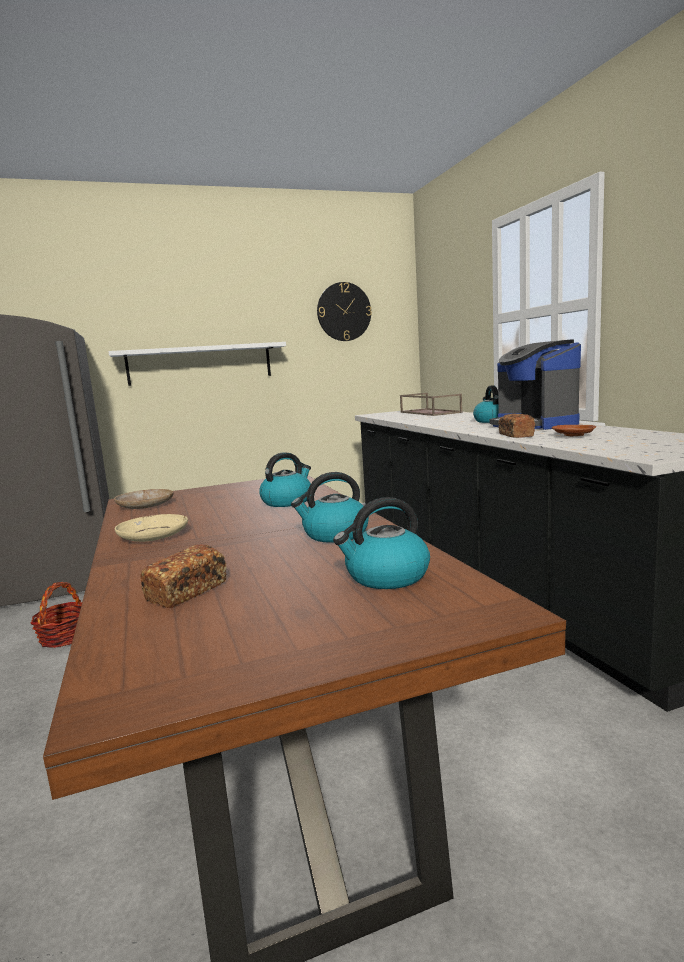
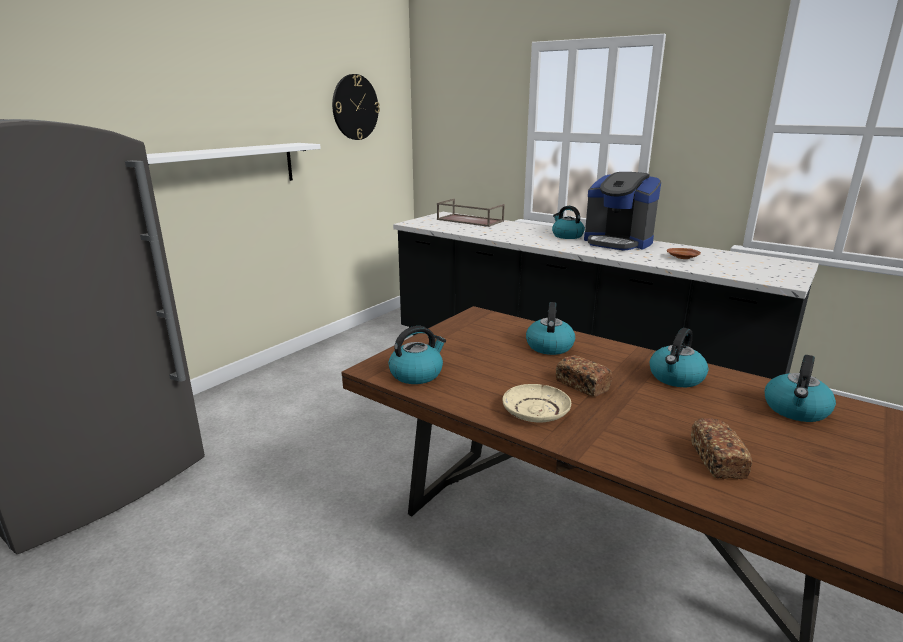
camera: 35 degrees left, 10 degrees up
(65, 637) = (243, 536): basket -> none
(145, 505) = (417, 374): beige plate -> kettle
(515, 435) = (640, 258): bread -> bread (581, 385)

